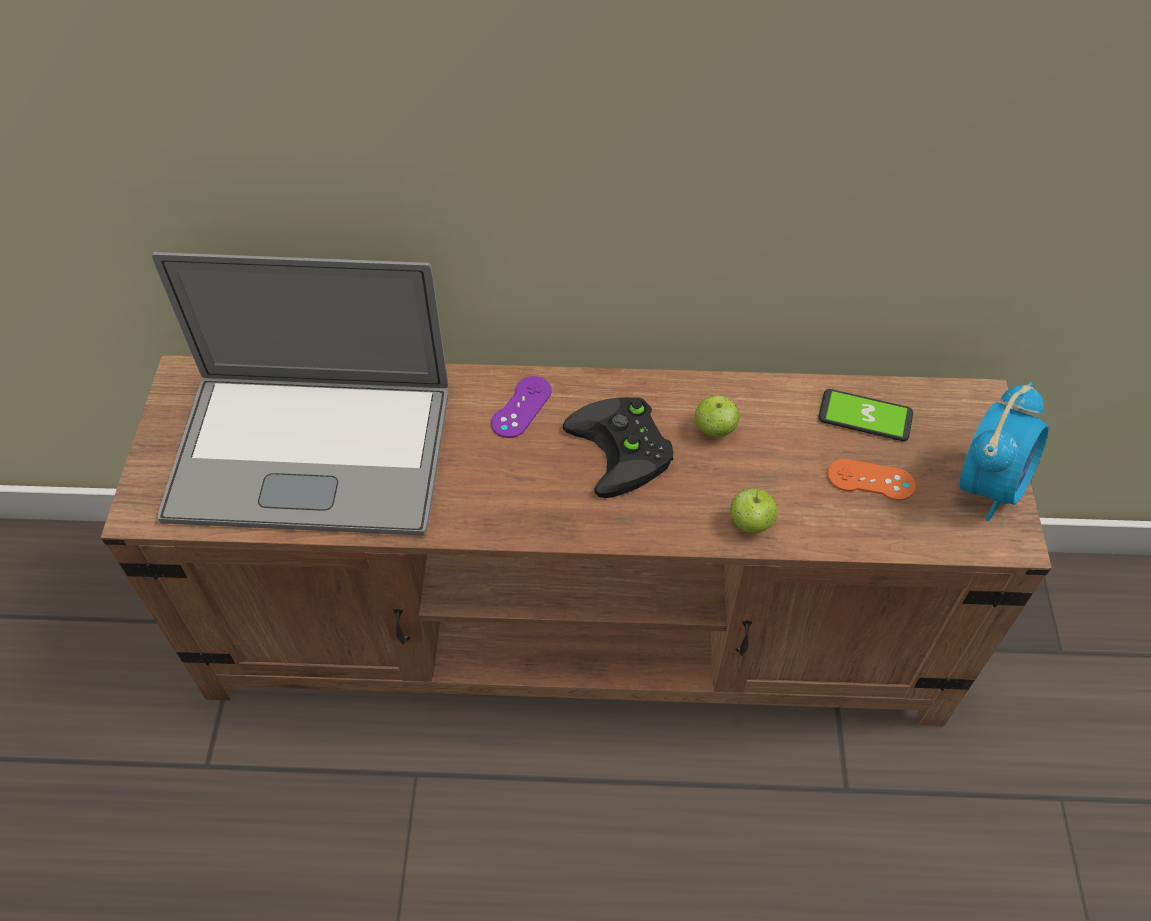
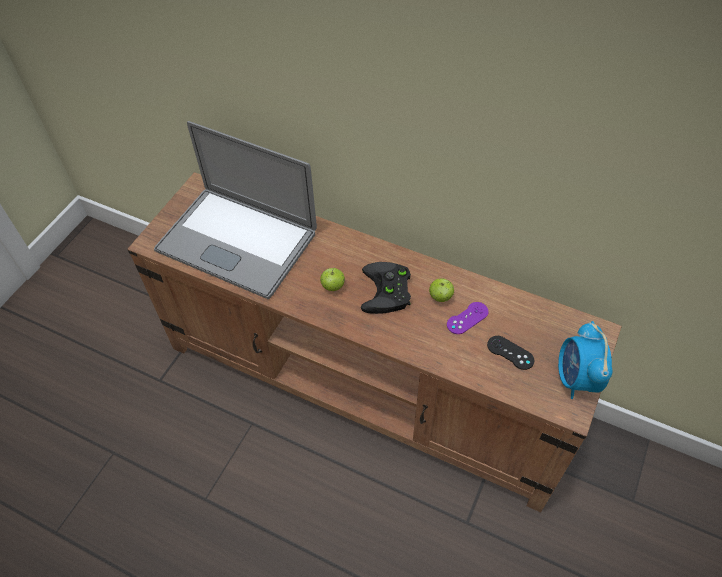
camera: 25 degrees right, 0 degrees up
(521, 407) = (348, 252): purple game controller -> purple game controller (467, 318)
(750, 523) = (432, 351): apple -> apple (333, 286)
(865, 416) = (526, 318): phone -> none
(870, 480) = (510, 352): orange game controller -> black game controller
(988, 485) = (576, 379): alarm clock -> alarm clock turned 120 degrees clockwise

